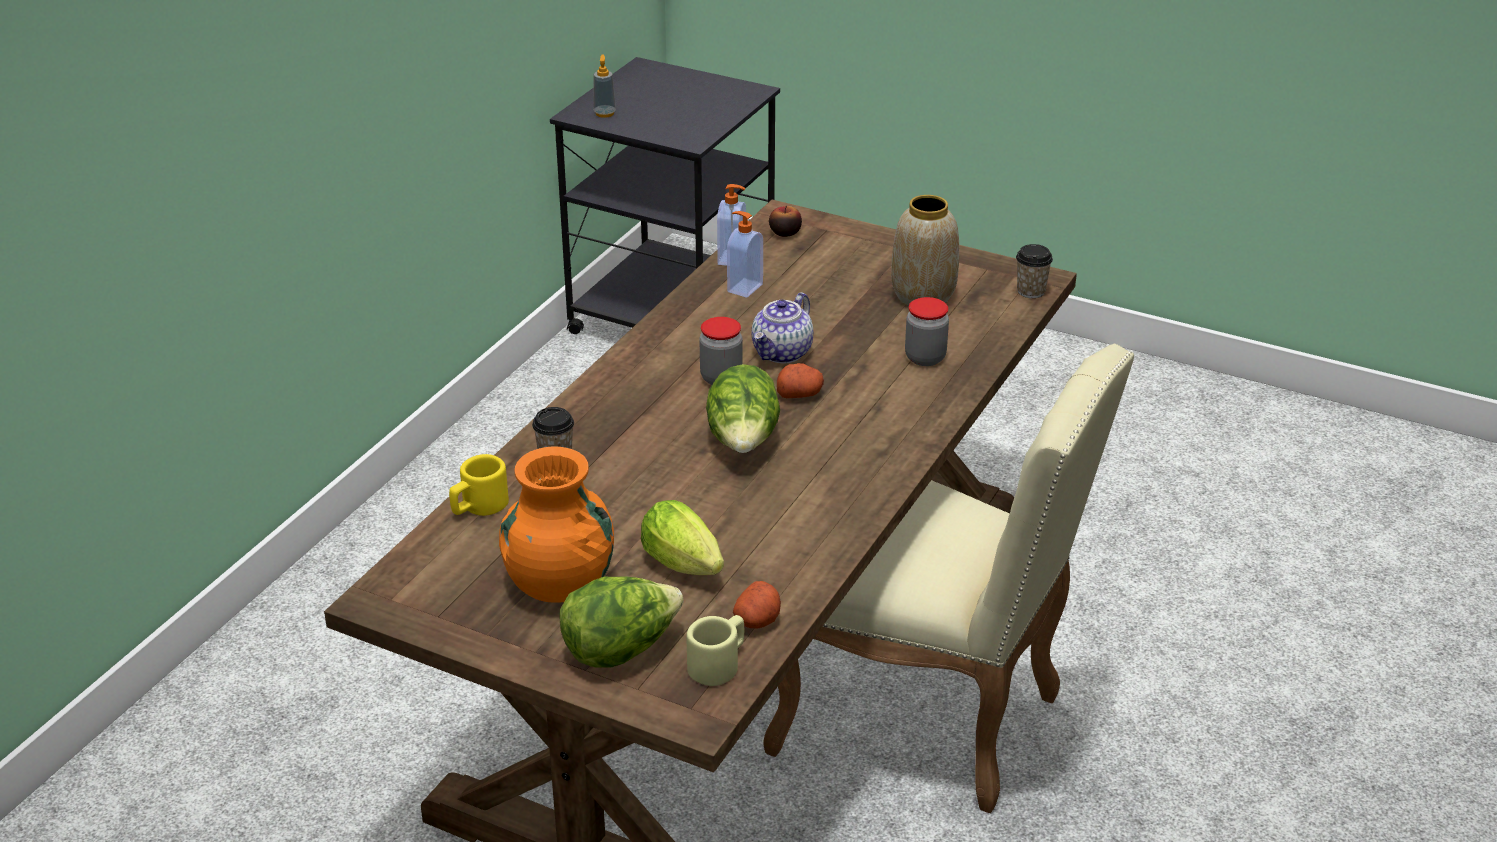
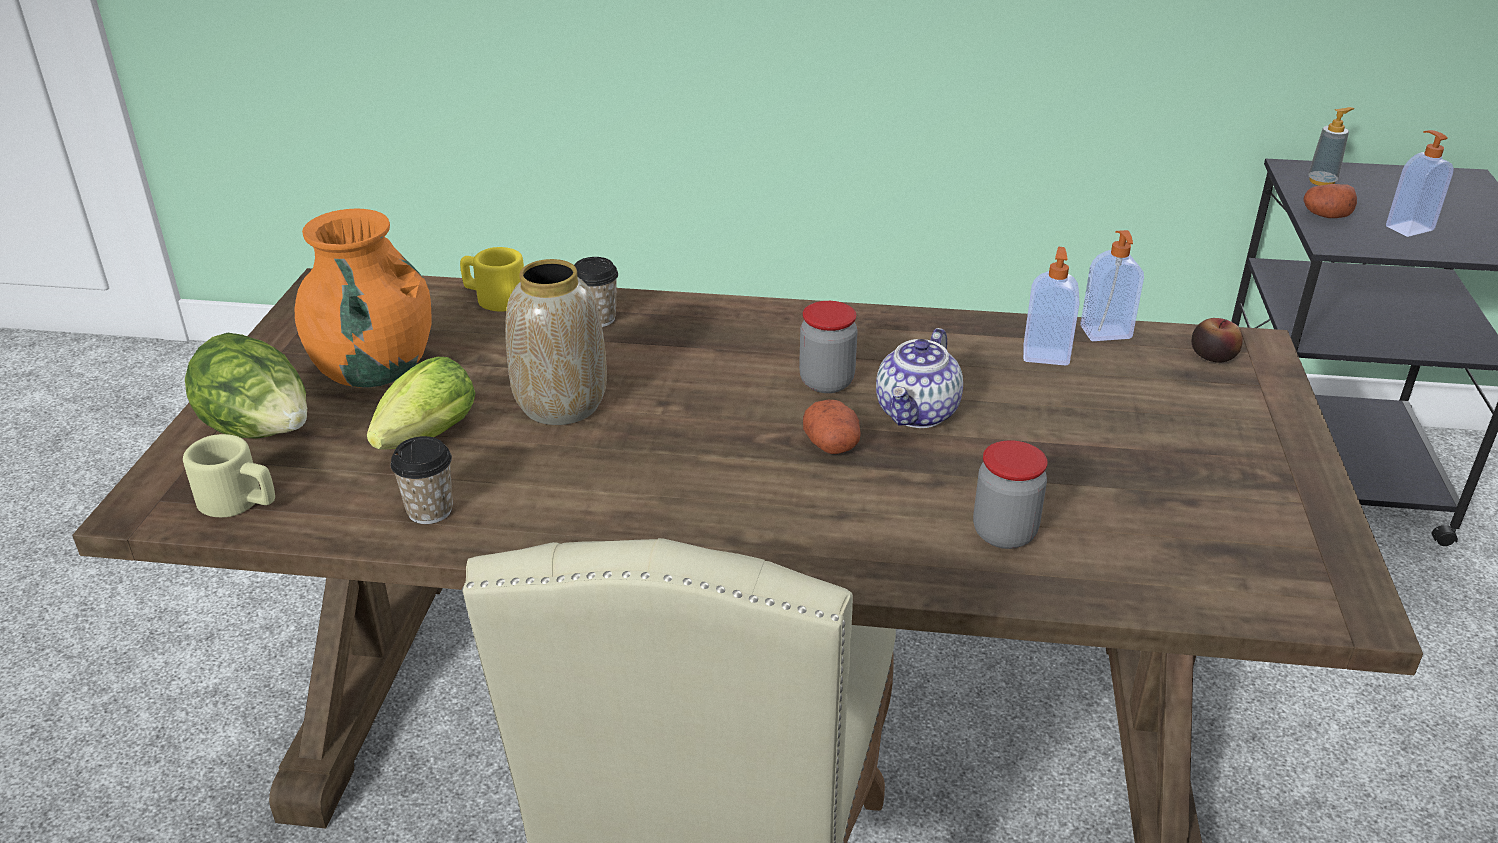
camera: 70 degrees right, 0 degrees up
(693, 112) = (1408, 228): none -> soap dispenser
(743, 443) = (695, 426): lettuce -> none
(757, 620) = (329, 512): potato -> potato (1325, 215)
(782, 353) = (918, 413): teapot -> teapot turned 75 degrees counterclockwise
(924, 295) = (1174, 500): vase -> vase (561, 405)
(1031, 291) = (1301, 608): cup -> cup (430, 510)

